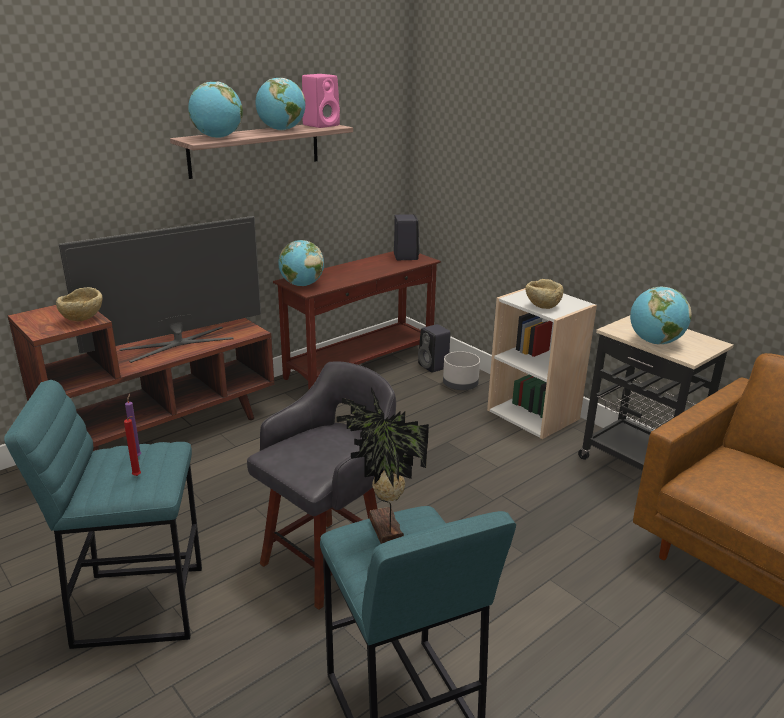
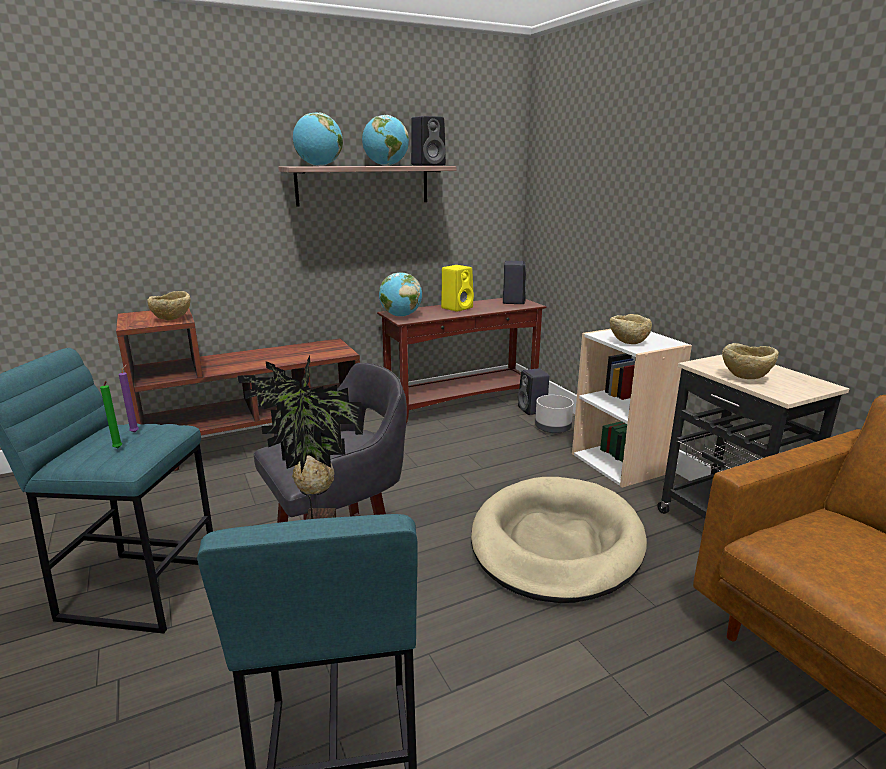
camera: 15 degrees right, 5 degrees down
(137, 476) = (118, 449): red candle -> green candle
(178, 344) = (272, 356): television -> none
(322, 125) = (429, 165): pink speaker -> black speaker
(353, 269) = (457, 308): none -> yellow speaker
(504, 500) = (556, 543): none -> beige dog bed
(655, 342) = (745, 378): globe -> beige bowl

